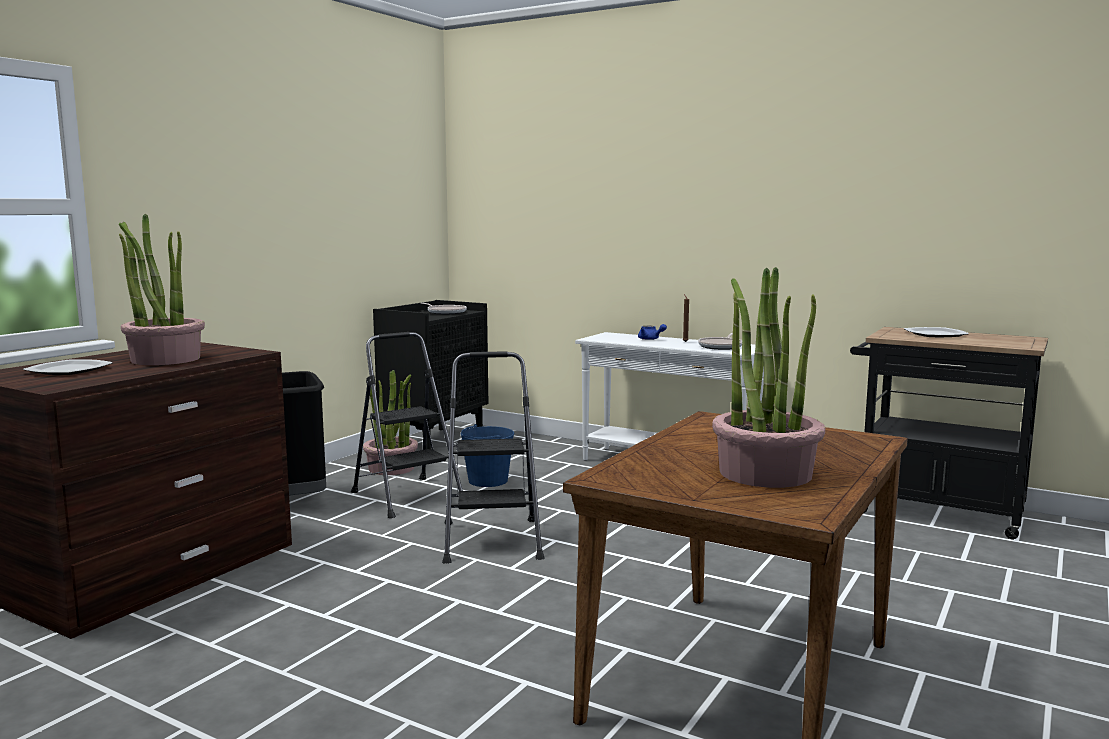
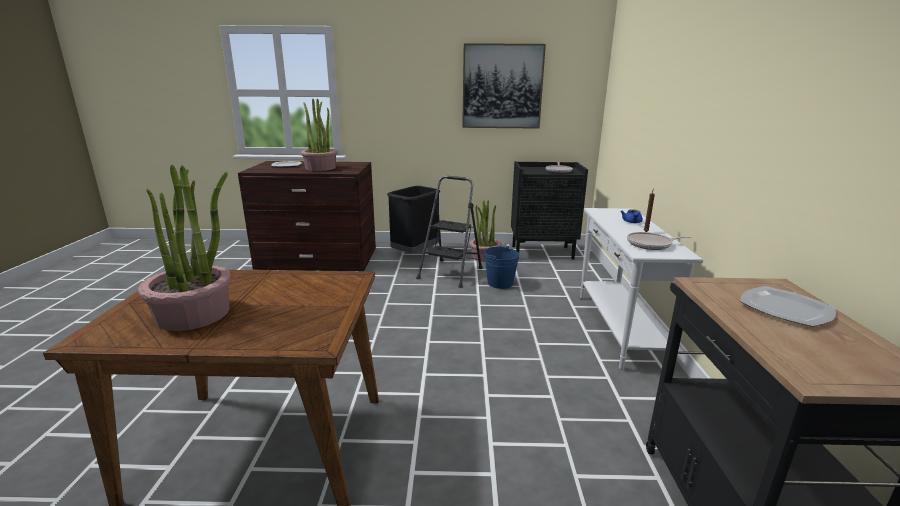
camera: 60 degrees right, 10 degrees up
(344, 194) = (502, 87): none -> picture
(492, 538) = (415, 309): black step ladder -> none

